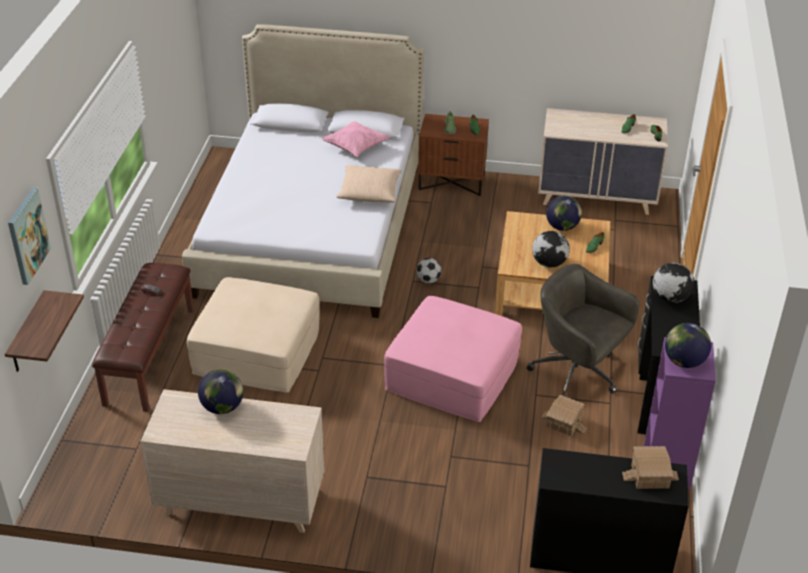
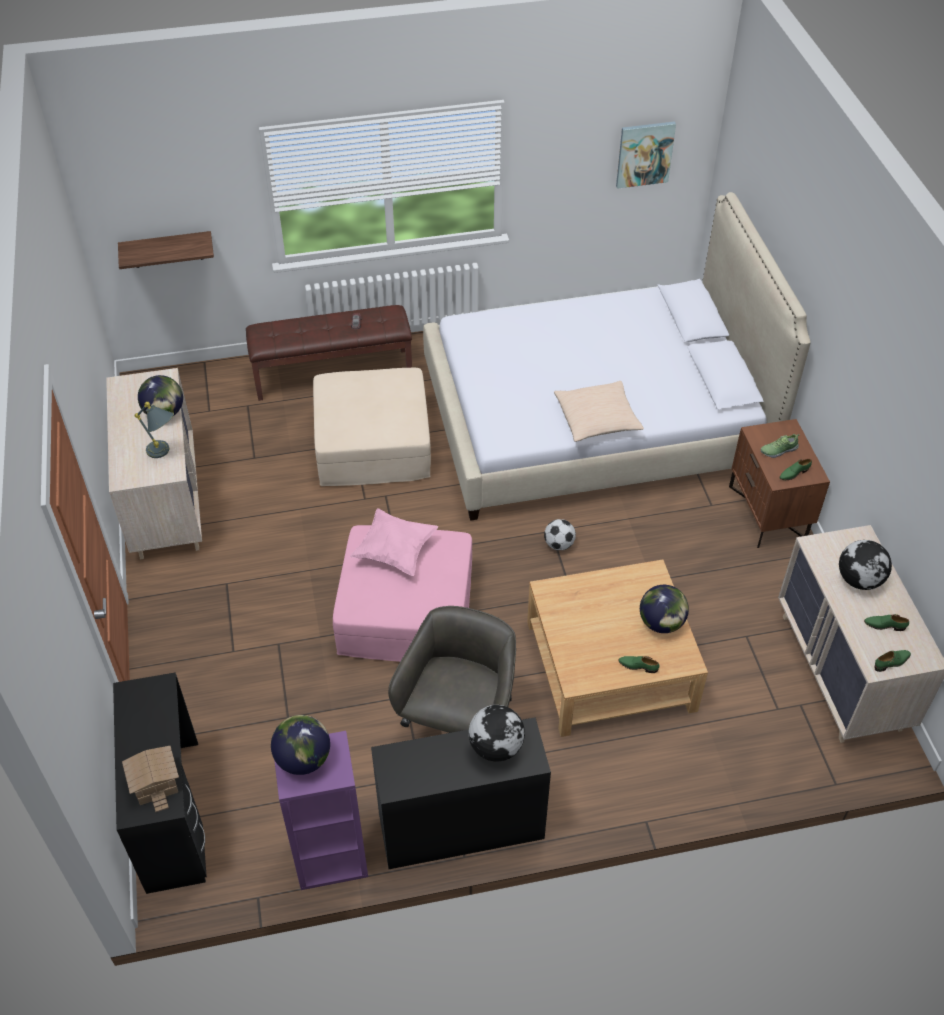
camera: 70 degrees right, 10 degrees up
(27, 235) = (193, 173): picture -> picture (644, 154)
(277, 416) = (164, 453): none -> grey table lamp
(355, 148) = (678, 382): pink pillow -> pink pillow (395, 551)
(549, 263) = (577, 627): globe -> globe (859, 580)
(563, 423) = (367, 735): toy house -> none

